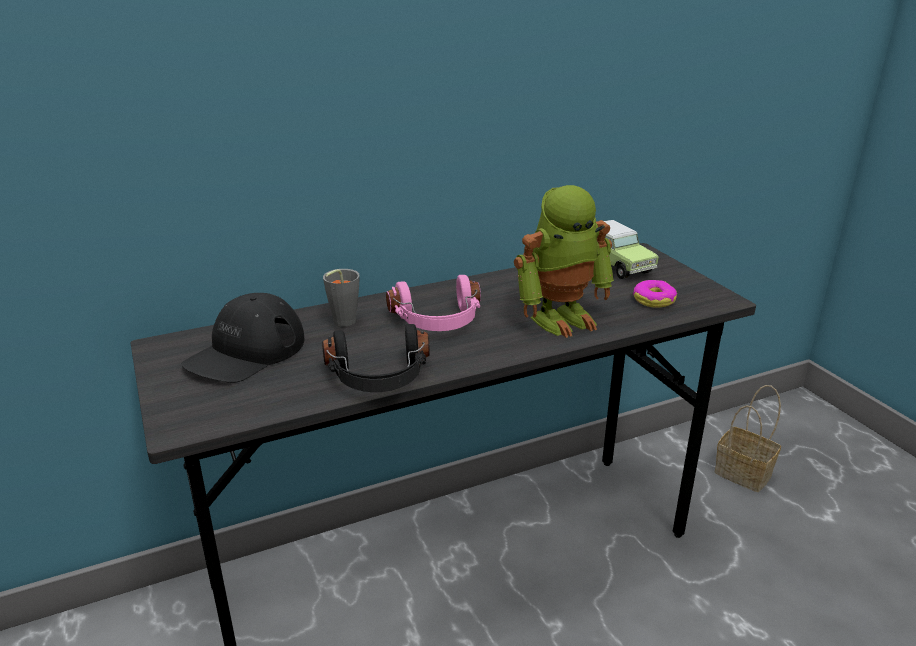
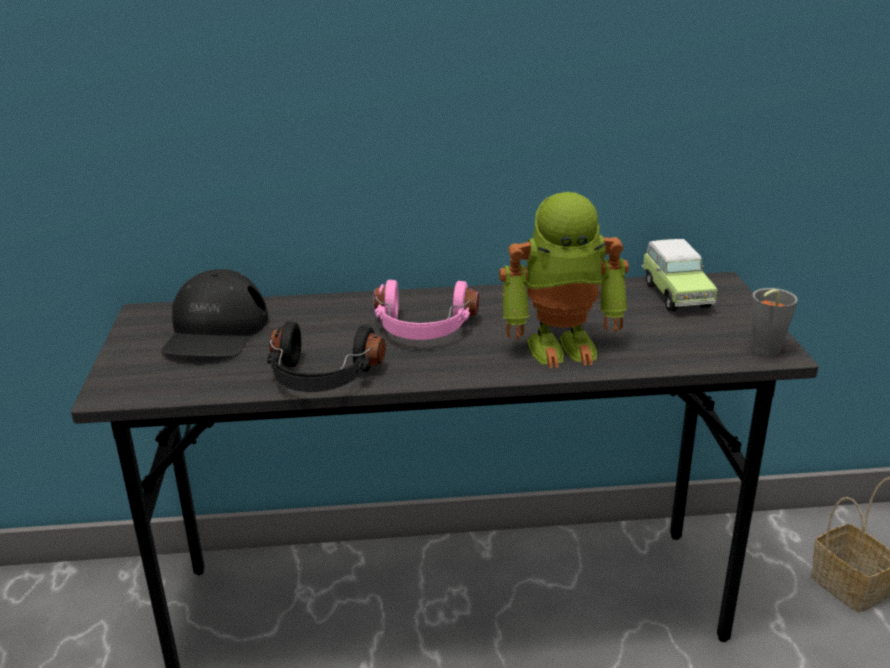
camera: 20 degrees right, 0 degrees up
(246, 352) = (215, 331): black cap -> black cap turned 45 degrees counterclockwise
(341, 323) = (324, 316): grey cup -> grey cup (762, 352)
(654, 300) = (689, 341): donut -> none

